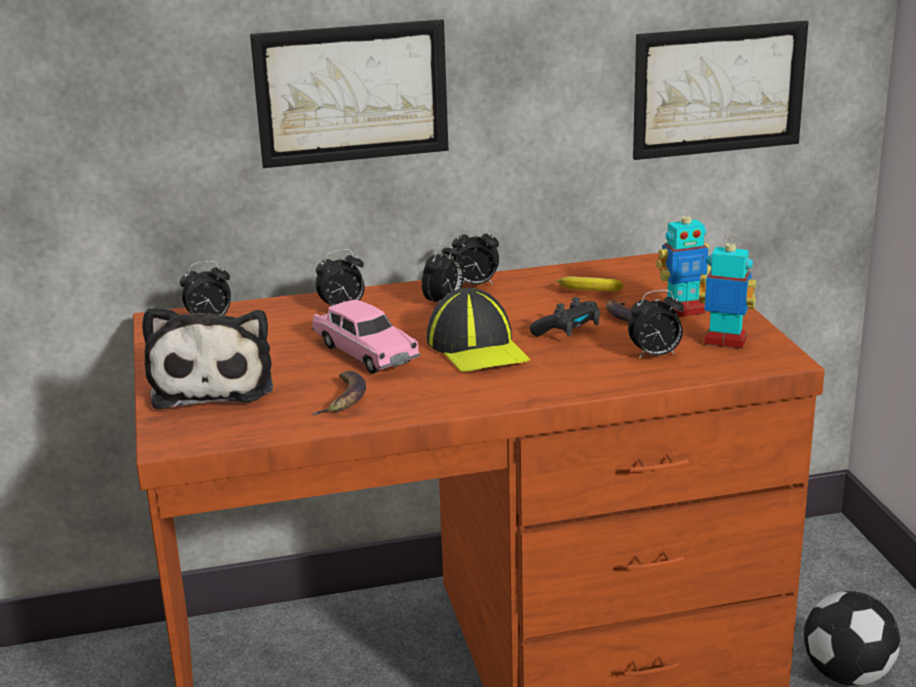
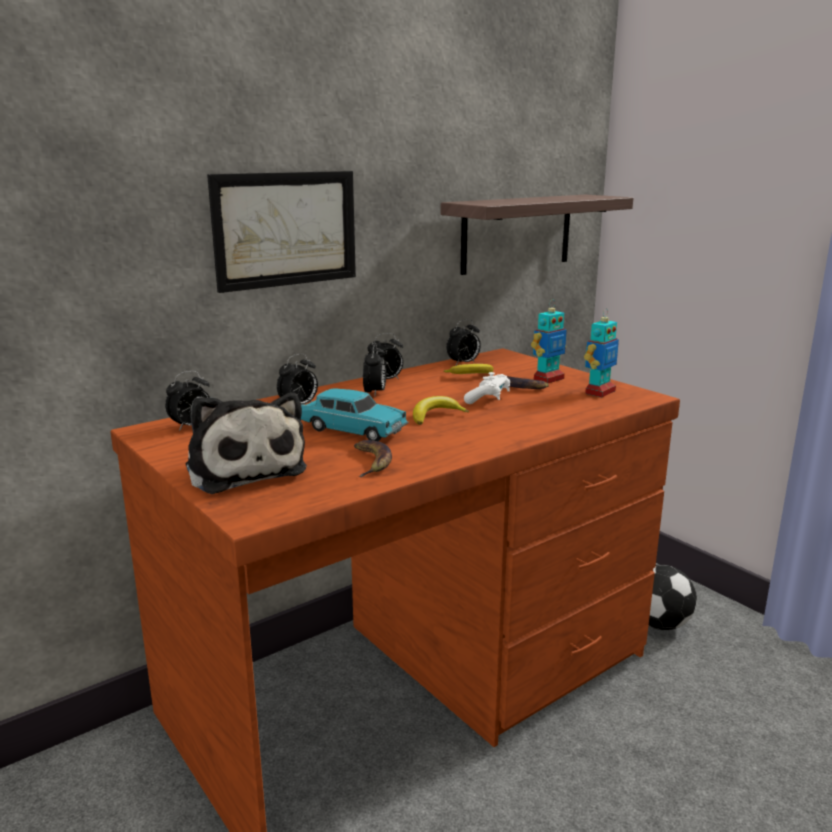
camera: 25 degrees left, 5 degrees down
(365, 353) = (352, 430): pink toy car -> turquoise toy car
(477, 348) = (436, 416): cap -> banana
(568, 331) = (488, 399): black game controller -> white game controller
(655, 355) = (566, 405): alarm clock -> alarm clock (463, 363)
(718, 90) = (517, 233): picture -> shelf
(725, 342) = (599, 392): toy robot -> toy robot turned 135 degrees clockwise

